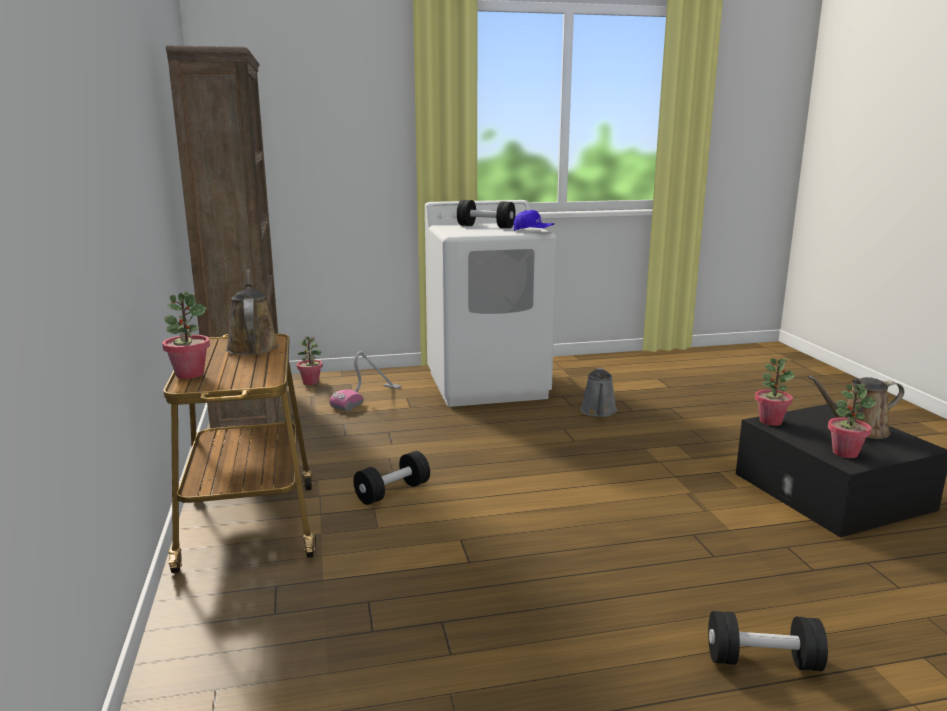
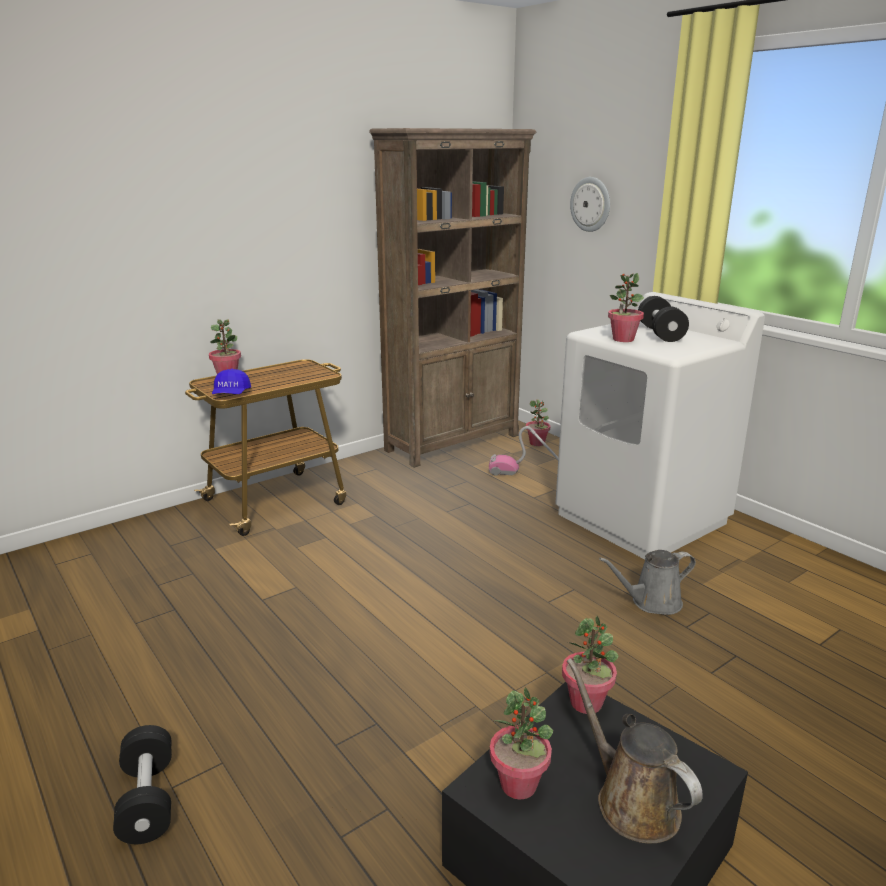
camera: 65 degrees right, 5 degrees up
(252, 346) = (300, 374): brown watering can -> none
(318, 136) = (591, 204): none -> wall clock
(392, 492) = (357, 537): black dumbbell -> none
(488, 232) = (623, 339): none -> potted plant
(533, 231) = (665, 351): blue cap -> blue cap (231, 394)

